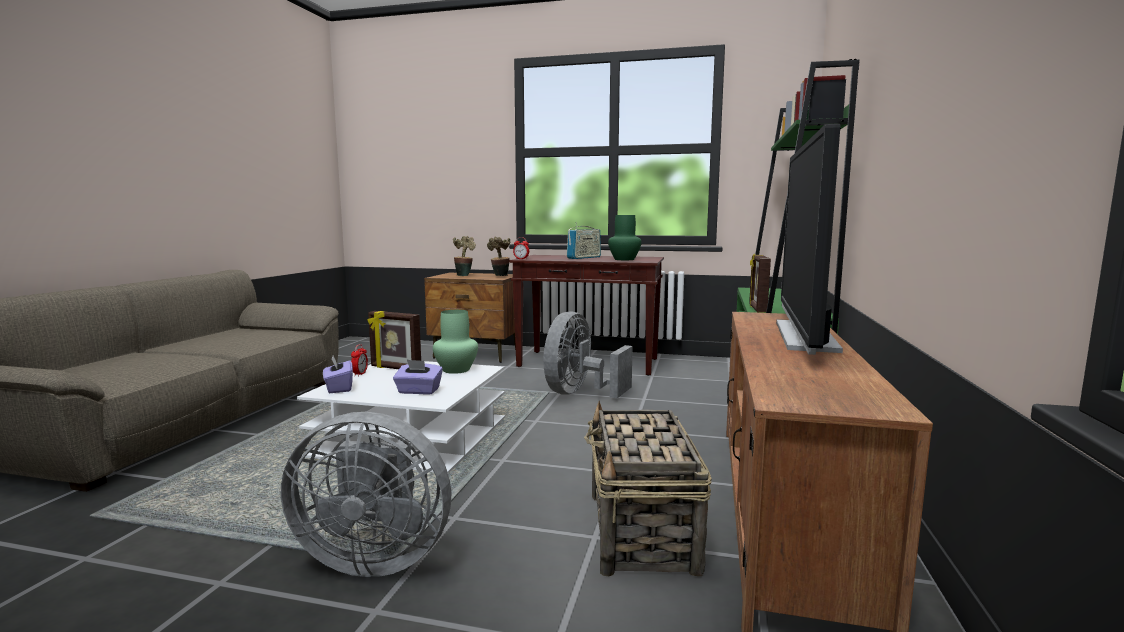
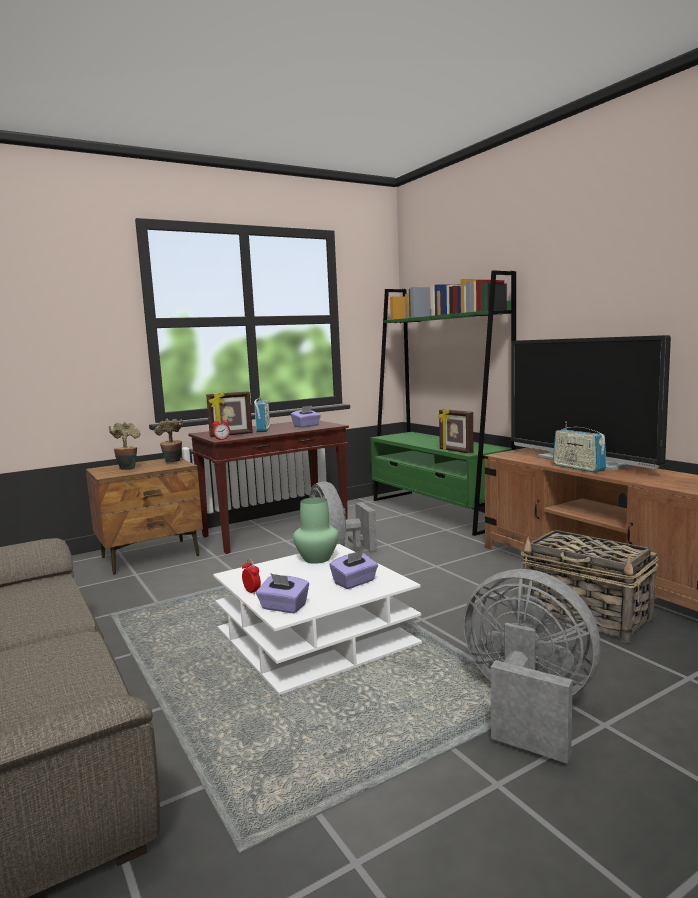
camera: 45 degrees left, 0 degrees up
(374, 558) = (527, 707): grey fan -> grey fan turned 105 degrees counterclockwise
(395, 368) = (263, 576): picture frame -> picture frame (231, 435)
(624, 259) = (306, 426): green vase -> purple tissue box
(762, 339) = (578, 468): none -> radio

